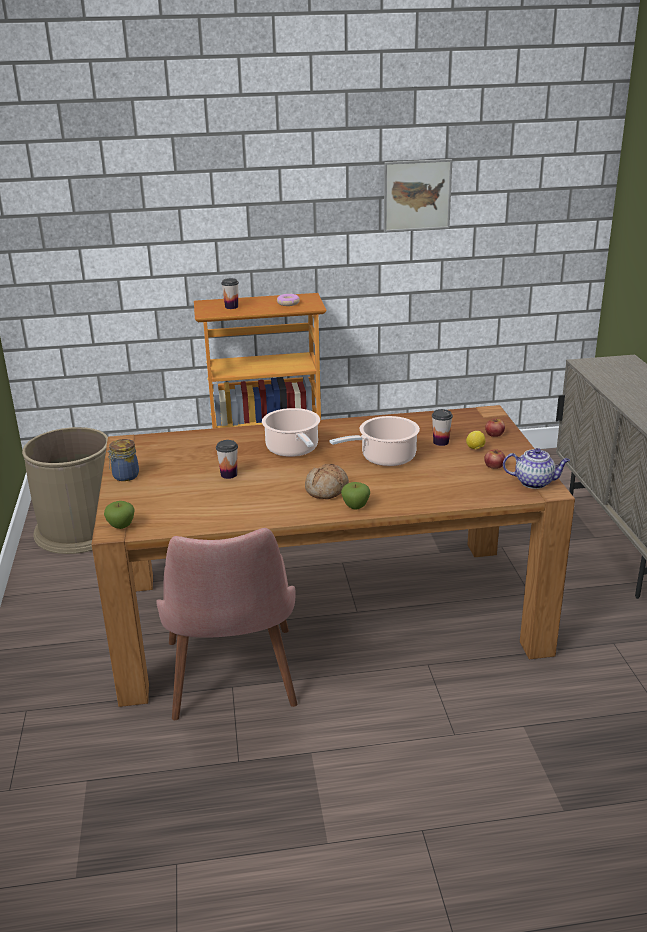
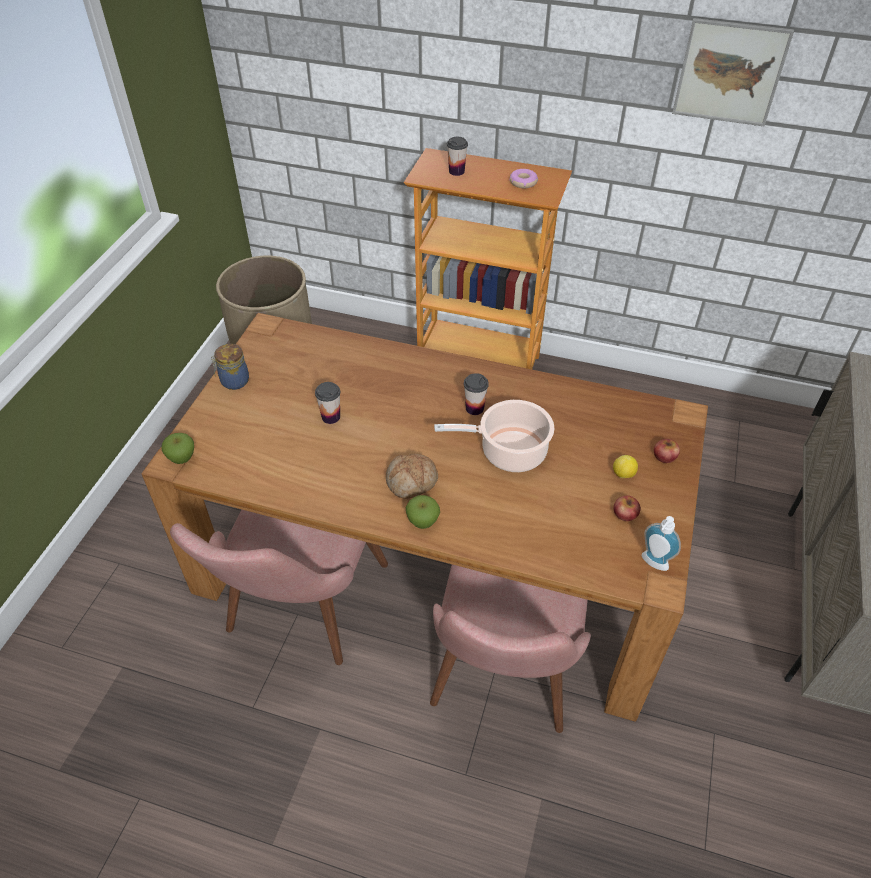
camera: 25 degrees right, 20 degrees up
(293, 450) = (420, 400): cooking pot -> none
(438, 667) = (502, 679): none -> pink chair
(441, 442) = (590, 448): cup -> cup (474, 408)
(535, 482) = (653, 564): teapot -> soap dispenser

